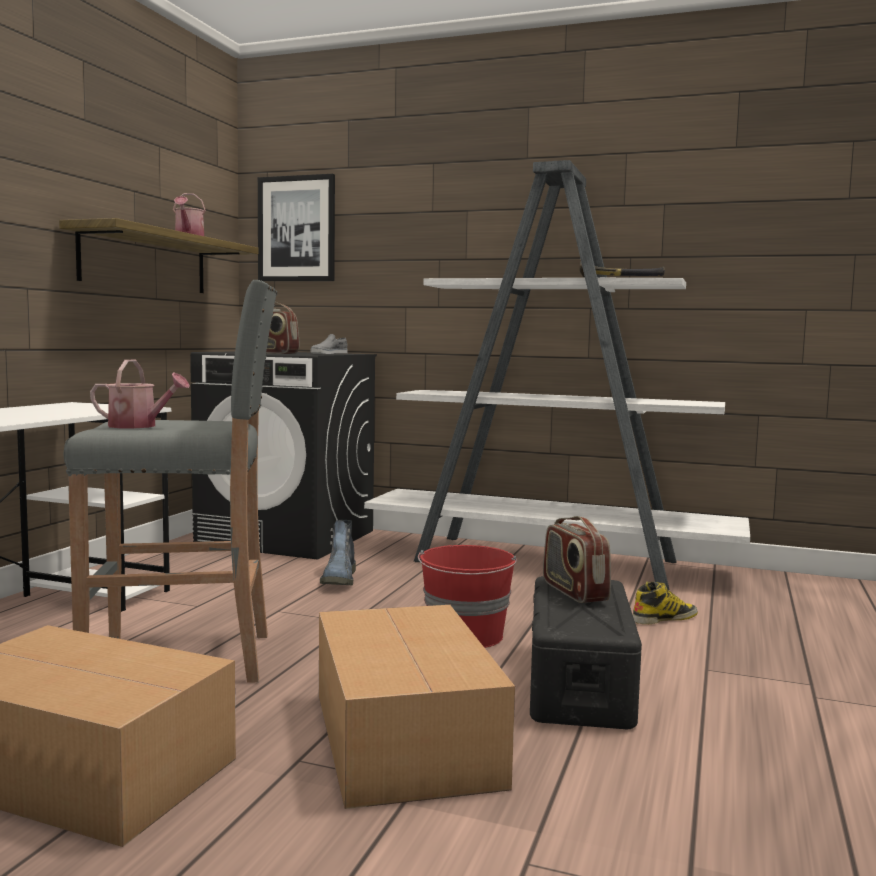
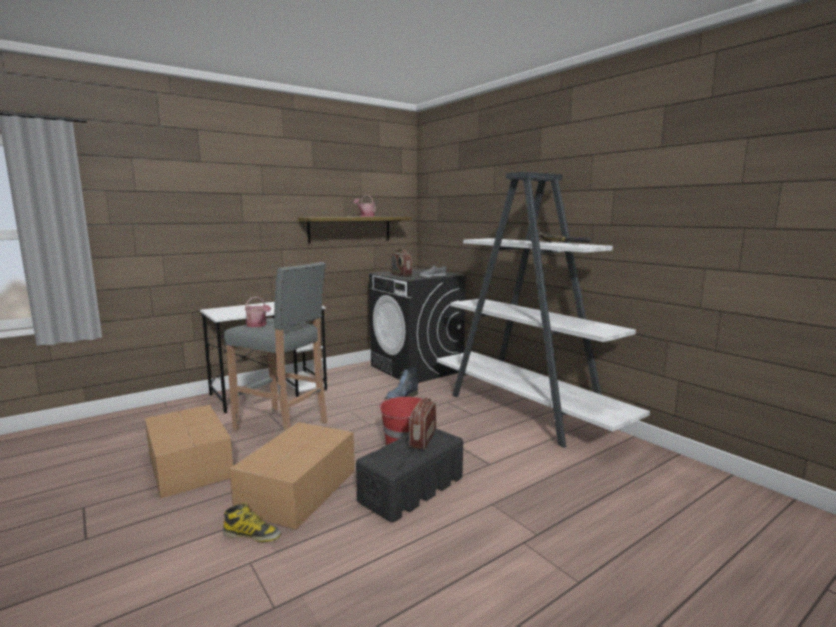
camera: 35 degrees right, 5 degrees up
(297, 229) = (437, 204): picture -> none
(664, 618) = (527, 465): boot -> boot (252, 534)

